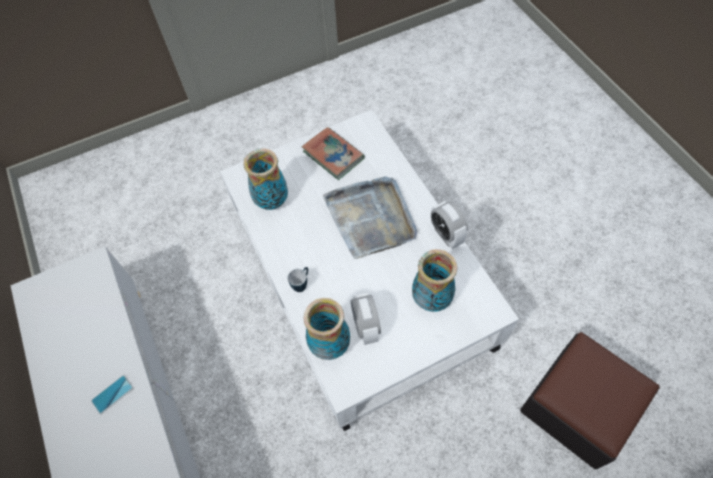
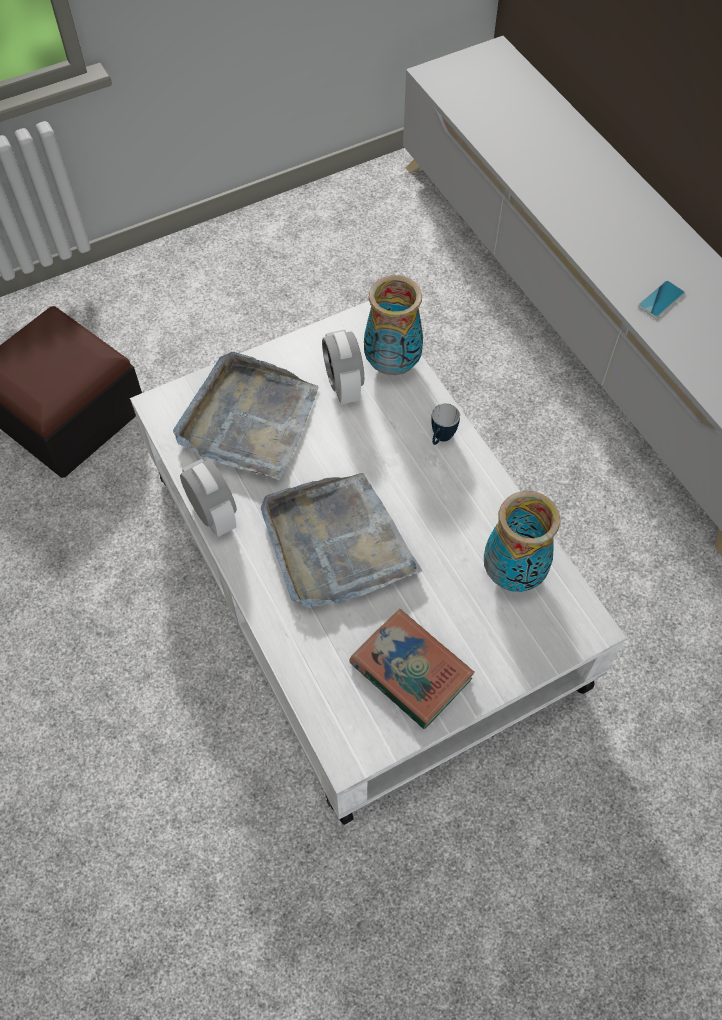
camera: 175 degrees right, 0 degrees up
(431, 300) = (249, 420): vase -> grey tray

